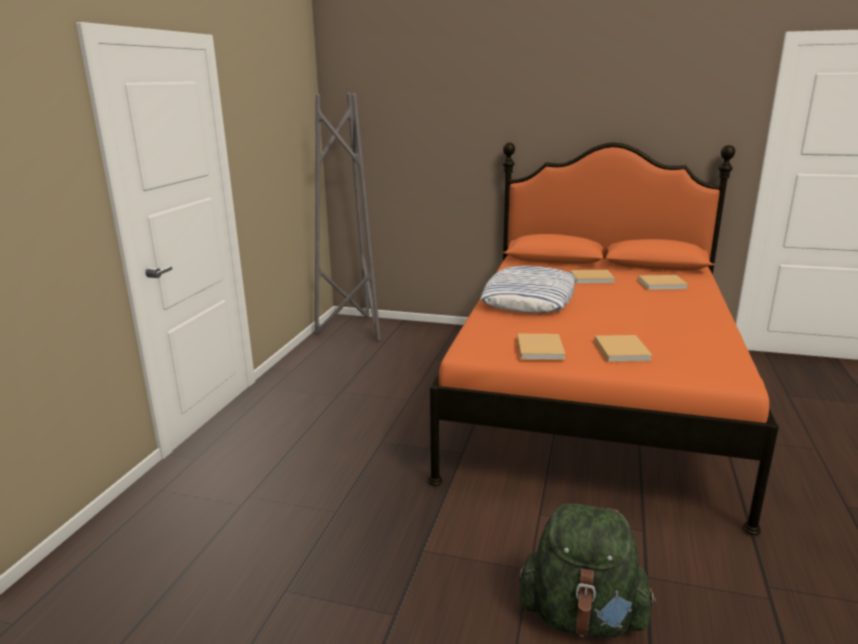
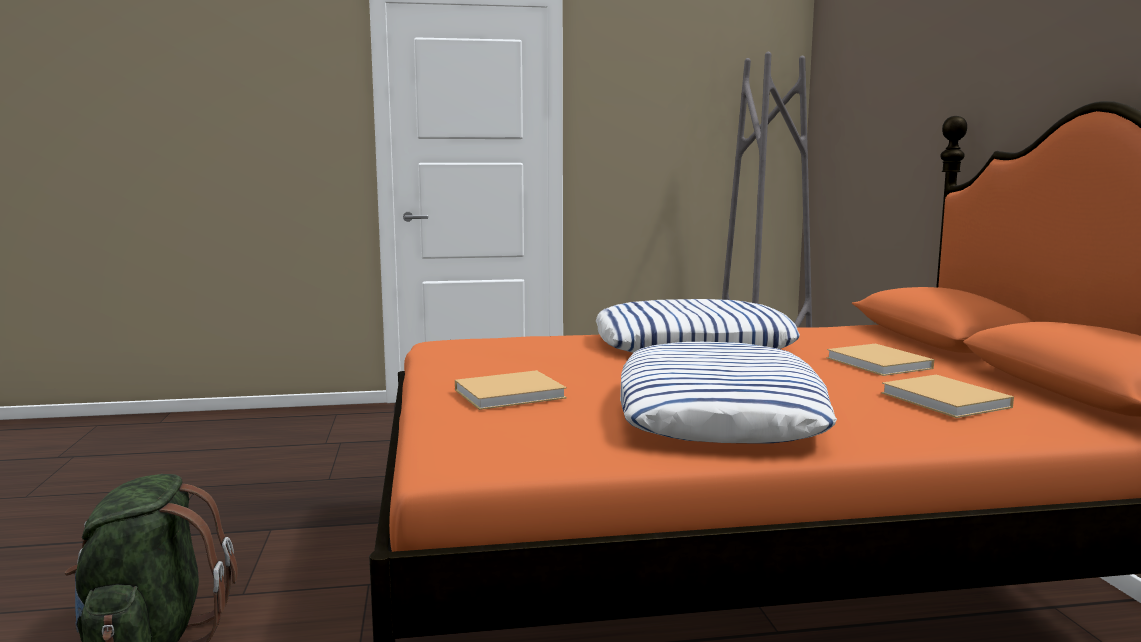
camera: 65 degrees right, 10 degrees down
(540, 348) = (471, 359): beige book -> none
(666, 318) = (719, 411): none -> pillow

